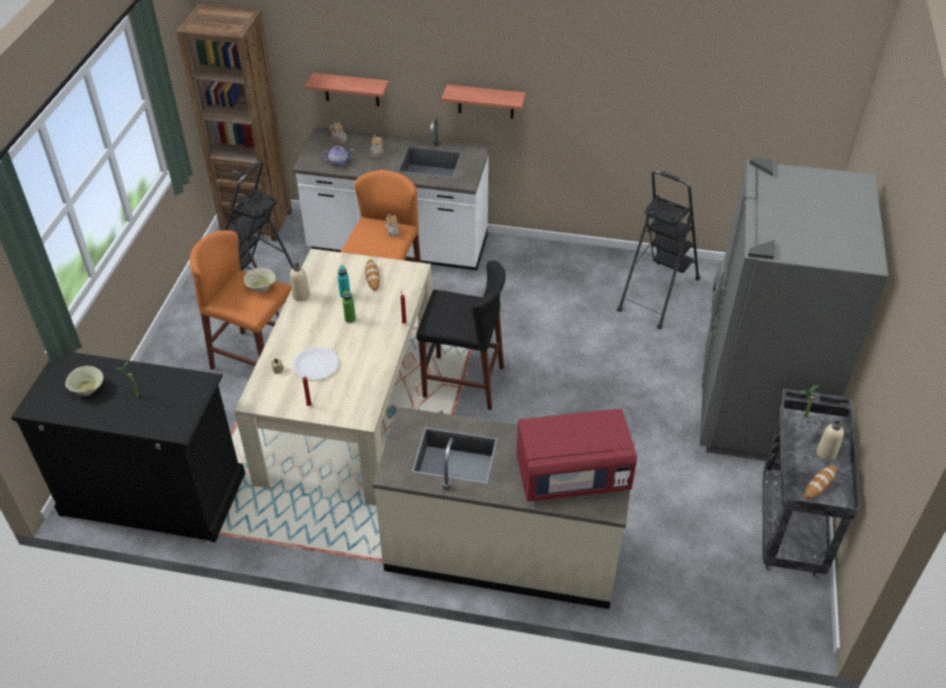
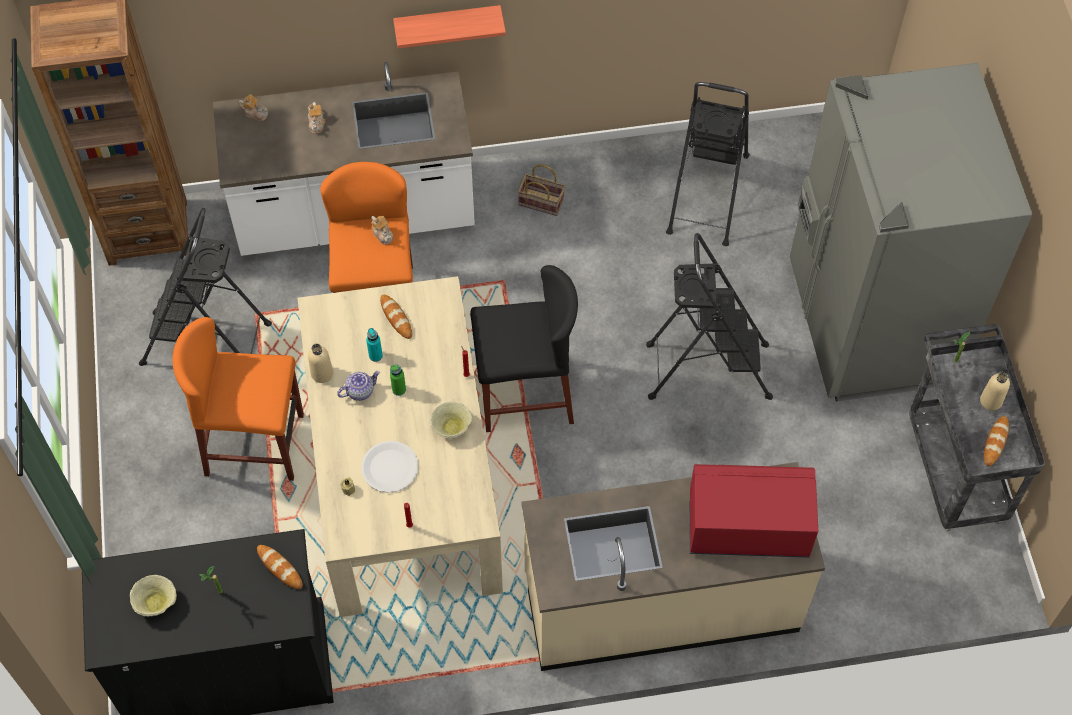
camera: 20 degrees left, 15 degrees up
(189, 393) = (280, 568): none -> bread
(261, 287) = (260, 371): beige bowl -> beige bowl (452, 426)
(339, 162) = (275, 155): teapot -> teapot (360, 390)
(351, 89) = (260, 50): shelf -> none
(533, 270) = (542, 202): none -> basket
(572, 475) = (748, 526): red microwave -> red microwave turned 150 degrees counterclockwise
(610, 403) = (707, 370): none -> step ladder

